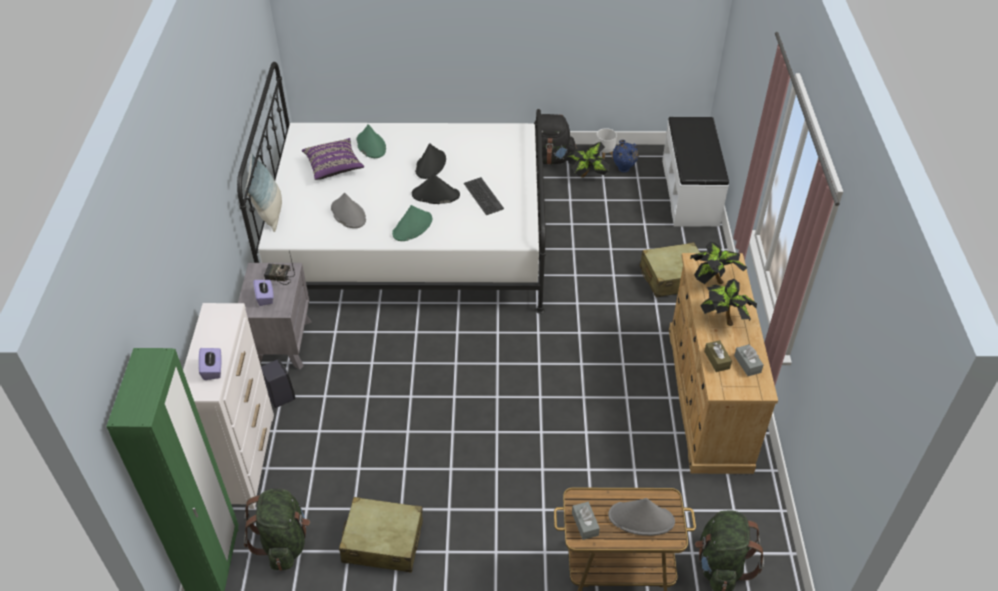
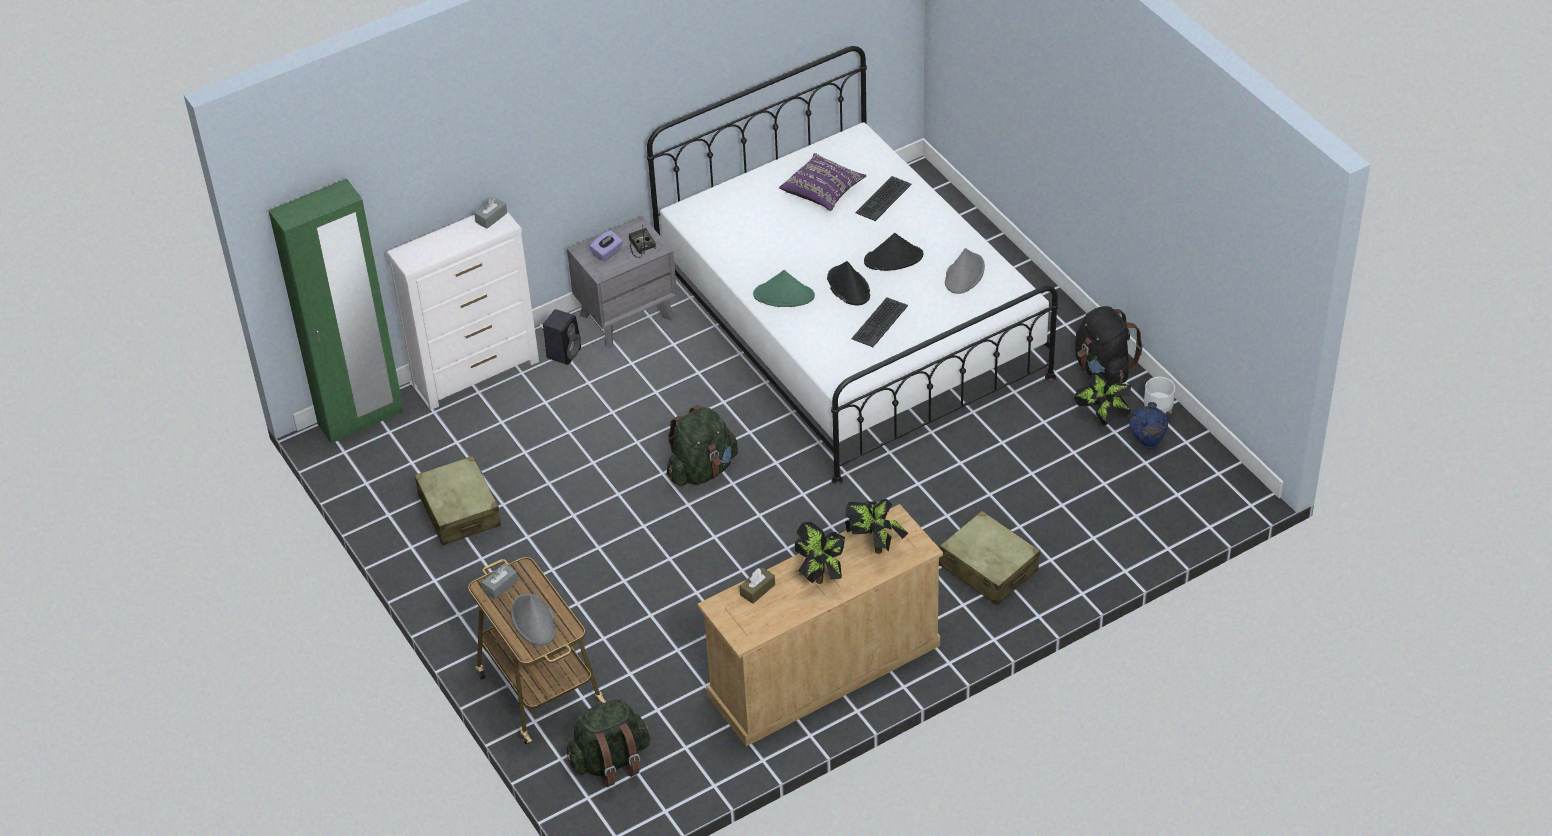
camera: 60 degrees right, 0 degrees up
(213, 369) = (434, 253): purple tissue box -> none
(270, 213) = (713, 188): pillow -> none
(284, 542) = (412, 448): green backpack -> green backpack (702, 470)
(348, 214) = (761, 241): grey hat -> grey hat (964, 274)
(371, 145) = (883, 198): green hat -> keyboard
(690, 192) = (1163, 522): white bench -> none
(747, 364) = (770, 615): grey tissue box -> grey tissue box (491, 218)

